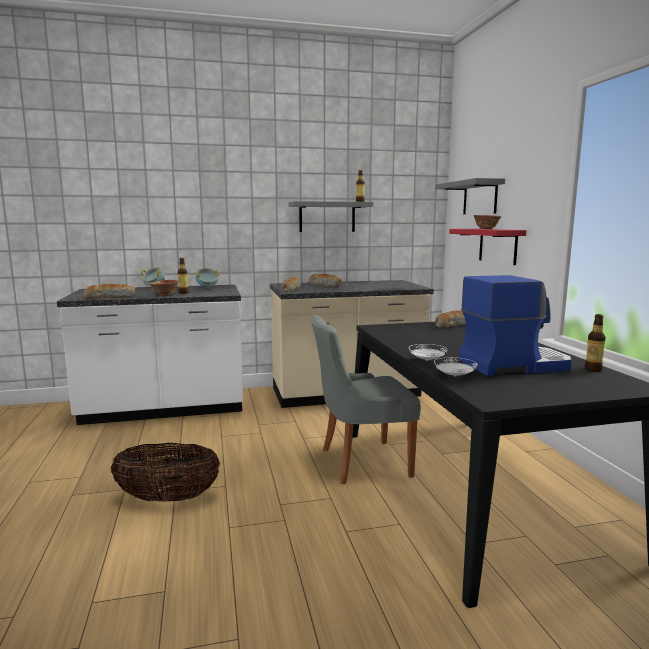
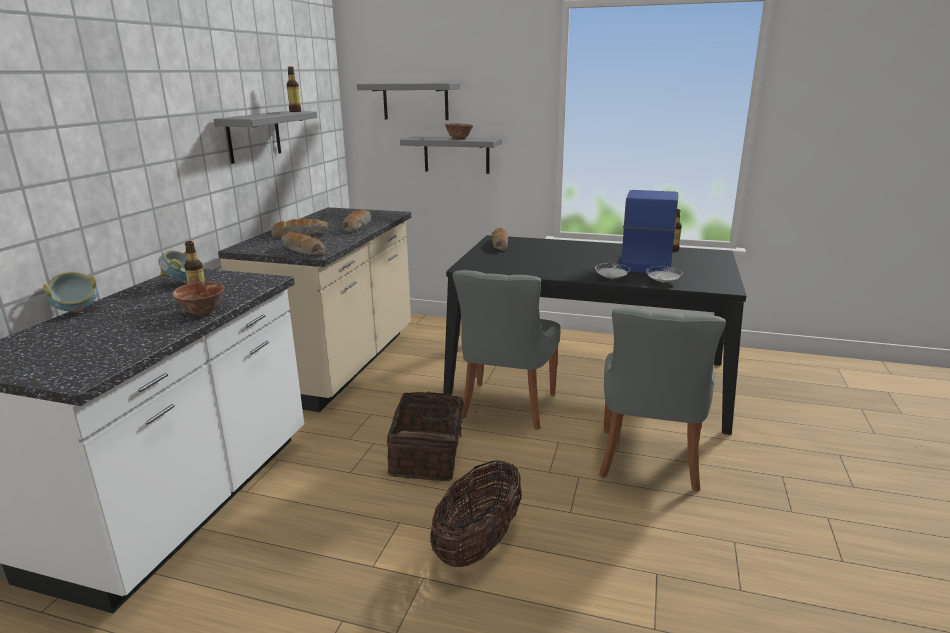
camera: 60 degrees left, 10 degrees up
(110, 297) = (137, 348): bread -> bread (357, 226)
(259, 453) = (428, 457): none -> basket
(344, 554) = (648, 461): none -> grey chair
(498, 246) = (456, 155): red shelf -> grey shelf

